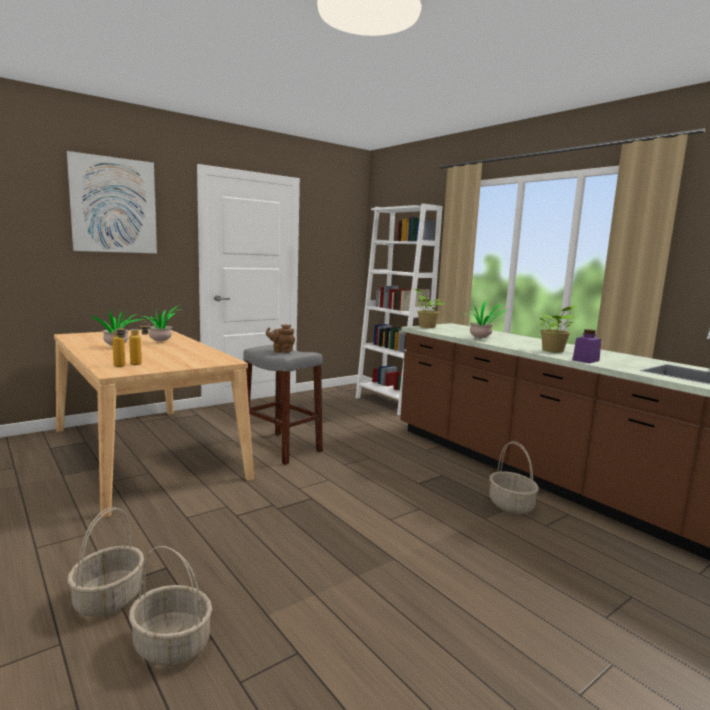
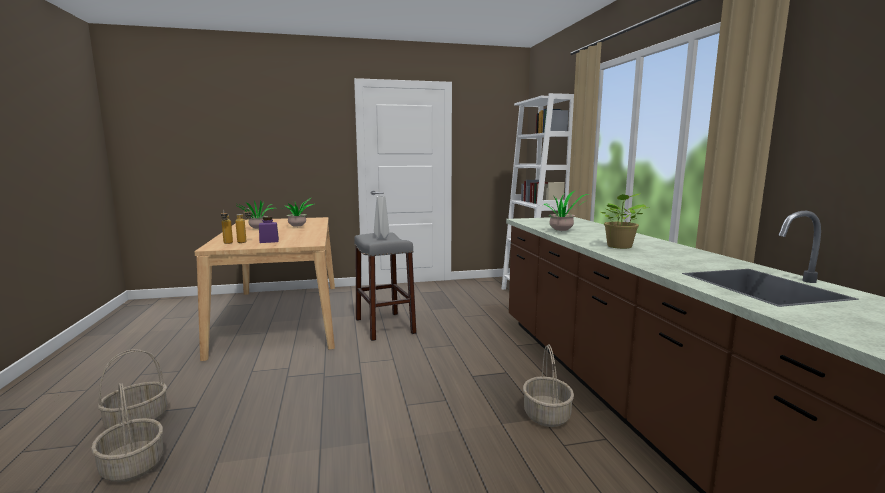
camera: 25 degrees right, 0 degrees up
(114, 205) = (285, 118): picture -> none
(281, 351) = (381, 238): brown teapot -> grey vase
(426, 327) = (532, 219): potted plant -> none
(585, 360) = (634, 258): purple jar -> purple jar (269, 241)

